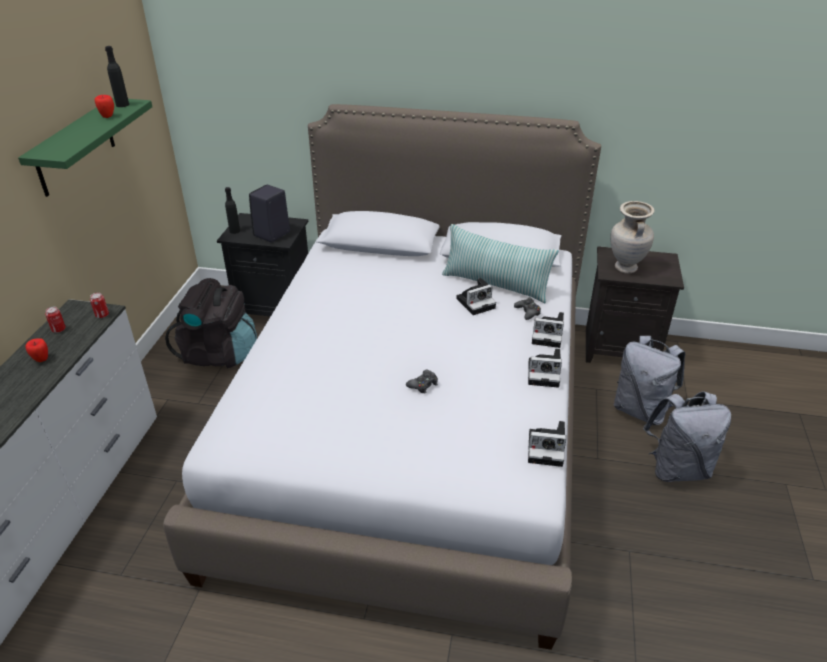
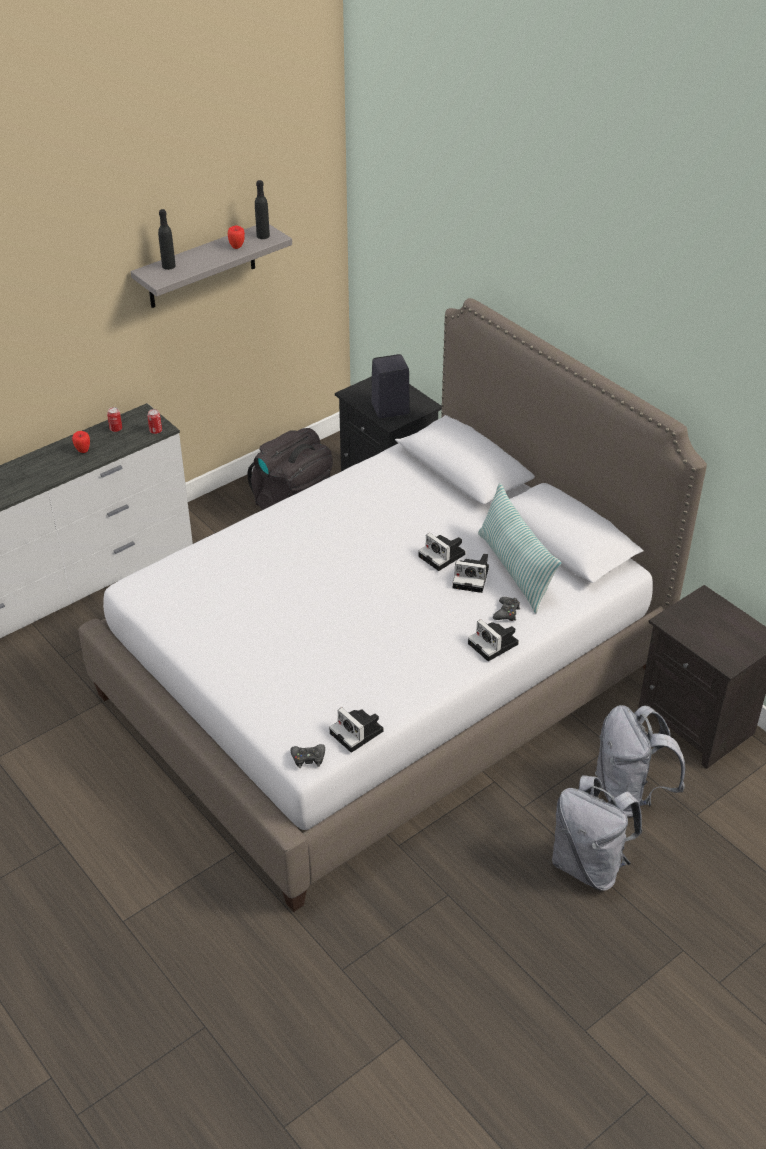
camera: 40 degrees right, 5 degrees up
(75, 147) = (201, 266): green shelf -> grey shelf
(234, 231) = (361, 389): black bottle -> black bottle (168, 266)
(423, 385) = (331, 626): black game controller -> black game controller (308, 758)
(545, 373) = (442, 675): camera -> camera (443, 556)
(625, 268) = (695, 624): beige vase -> none

